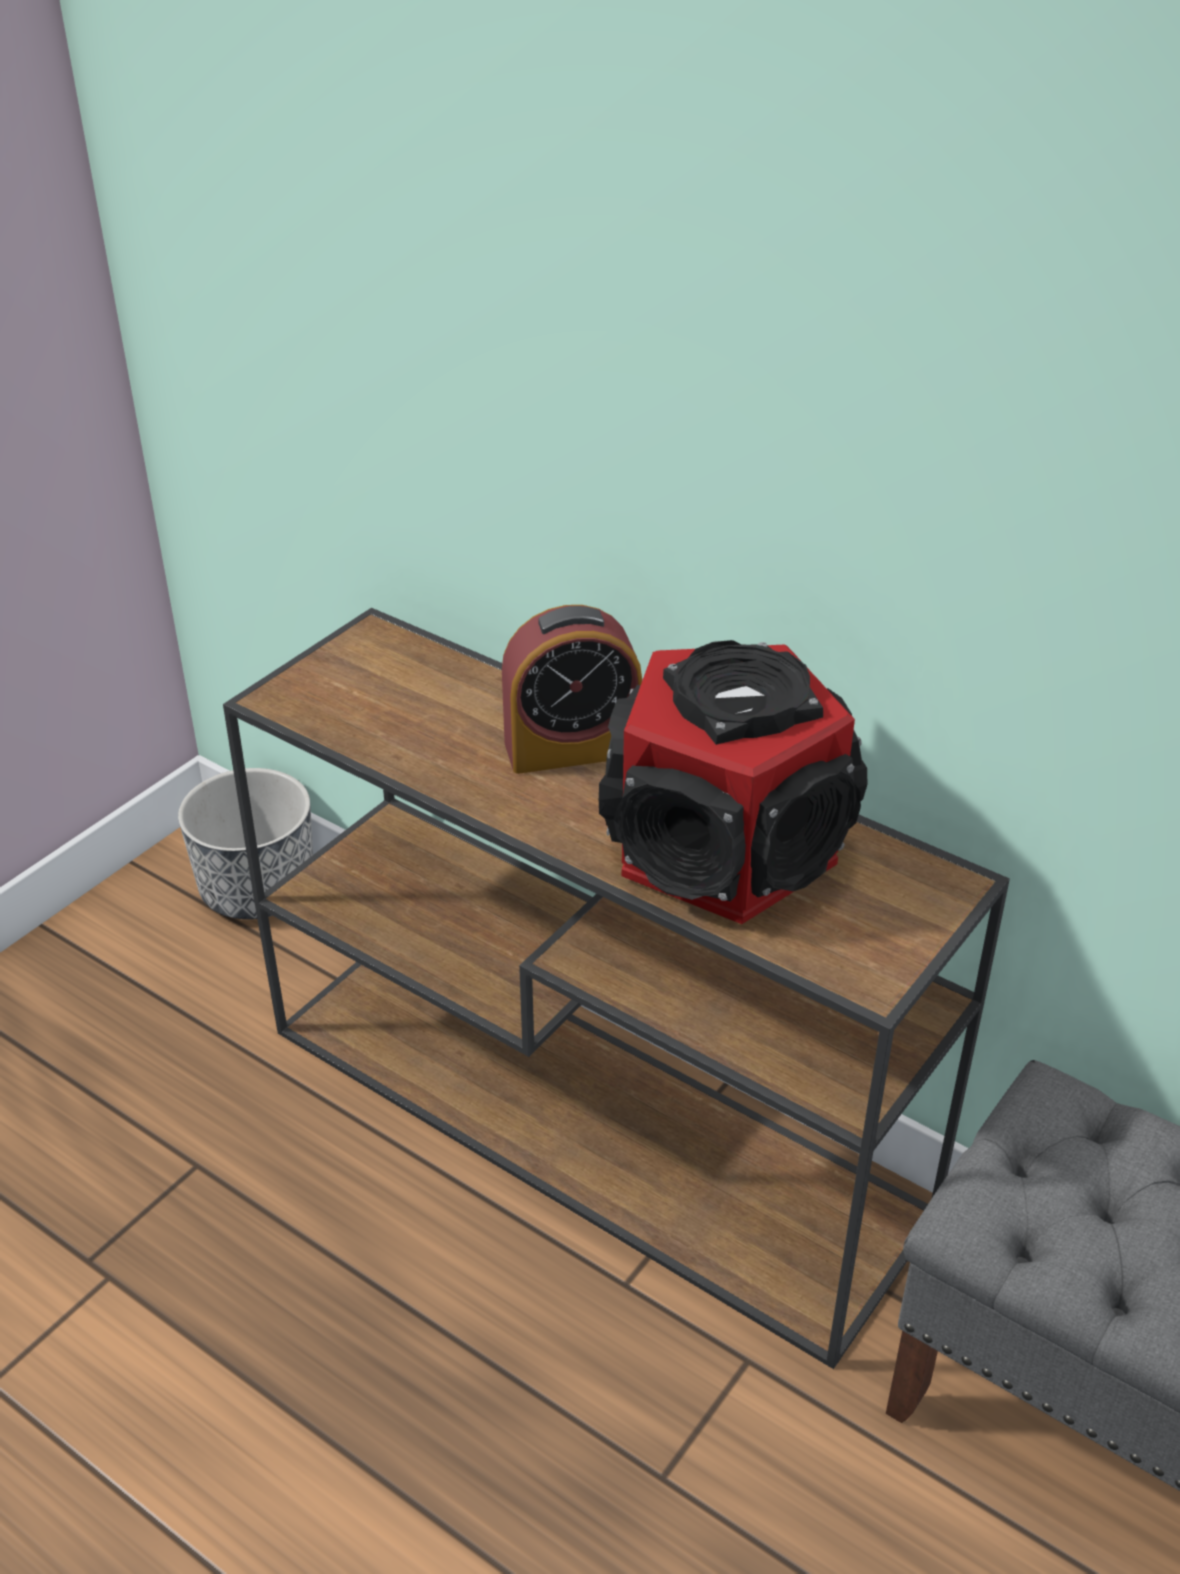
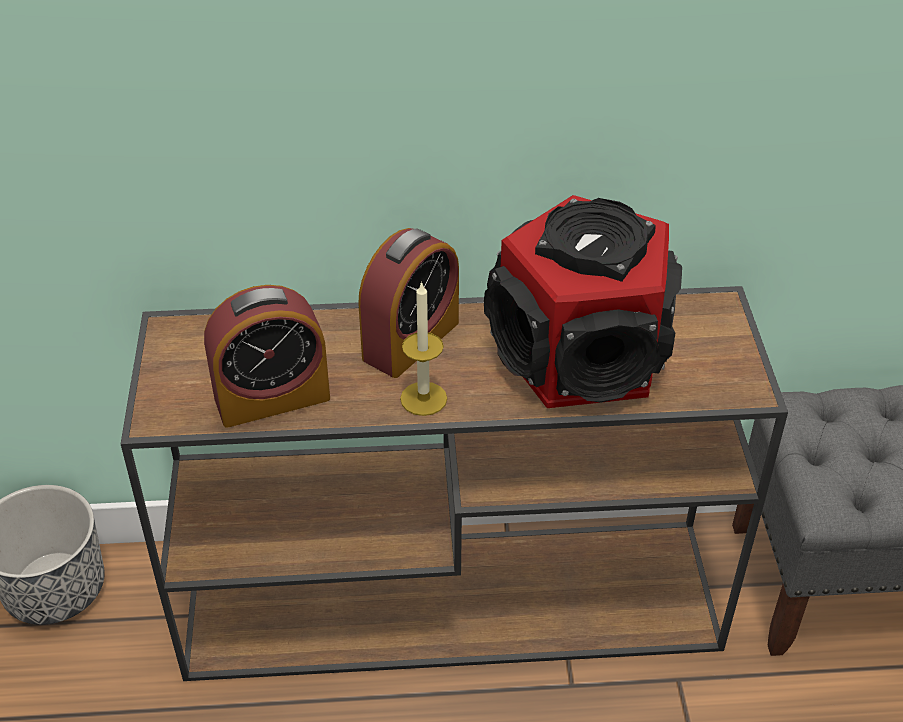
camera: 40 degrees left, 5 degrees up
(385, 732) = (272, 398): none -> alarm clock
(517, 804) = (423, 398): none -> candle

